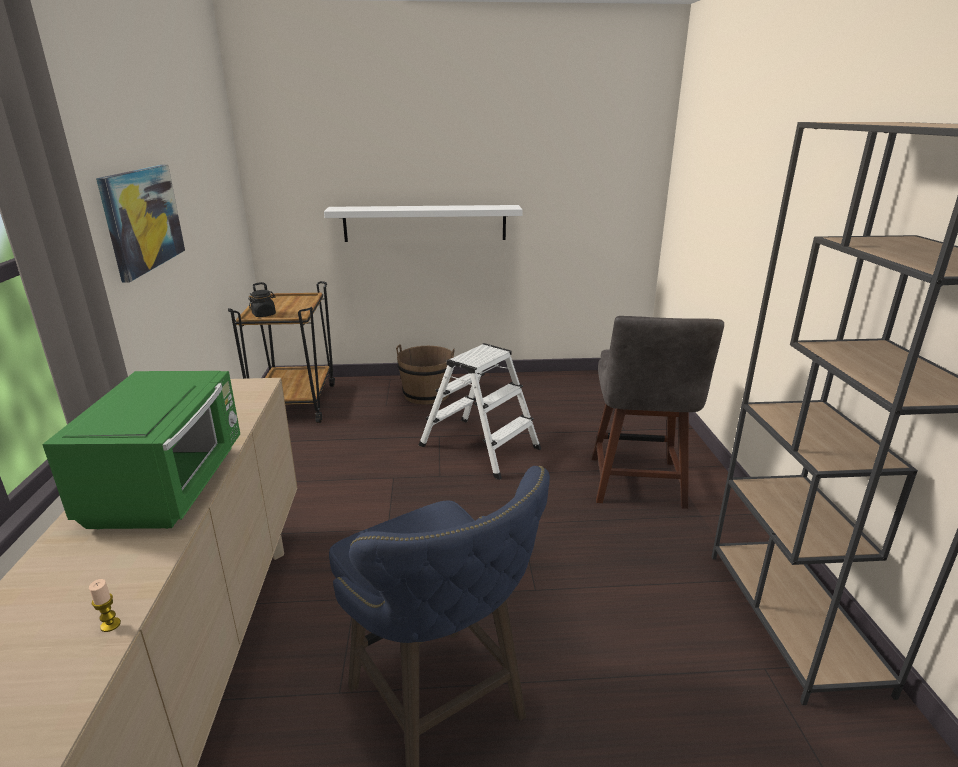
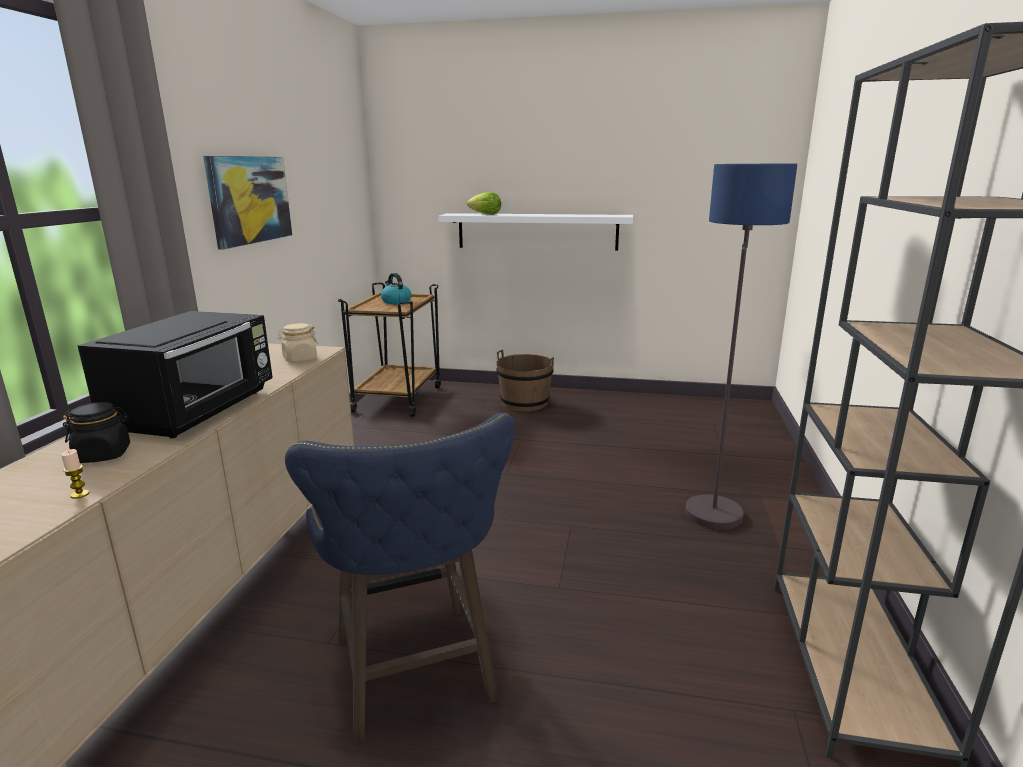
camera: 15 degrees right, 5 degrees down
(170, 485) = (197, 410): green microwave -> black microwave
(242, 399) = (300, 359): none -> beige jar
(264, 314) = (372, 308): black jar -> black jar (104, 455)
(285, 304) = (396, 301): none -> kettle
(373, 208) = (485, 214): none -> lettuce
(479, 446) = (557, 453): white step ladder -> none
(636, 484) = (714, 506): grey stool -> blue floor lamp

